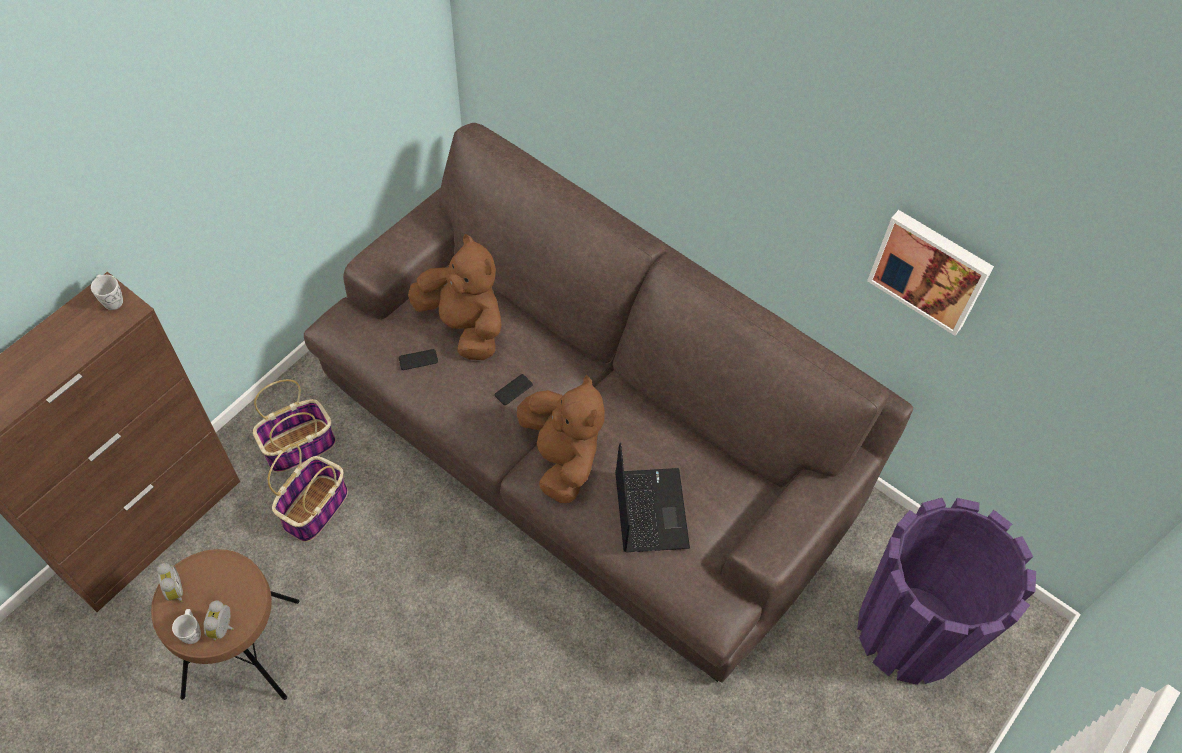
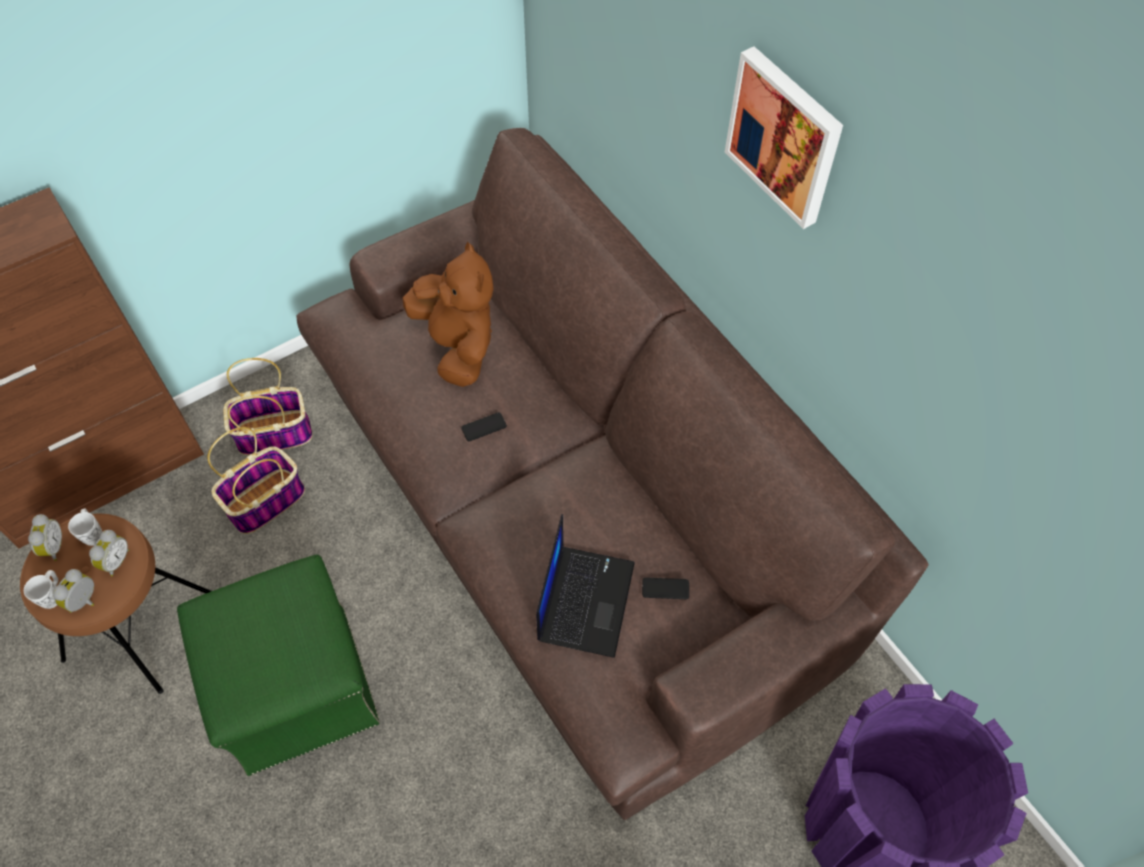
camera: 20 degrees right, 0 degrees up
(111, 299) = (39, 216): white mug -> white mug (93, 533)
(236, 587) = (115, 561): none -> alarm clock
(405, 658) = (296, 686): none -> green ottoman
(418, 360) = (395, 370): phone -> phone (665, 588)
(562, 457) = (509, 515): brown plush toy -> none
(930, 270) = (973, 396): picture -> picture (785, 136)

